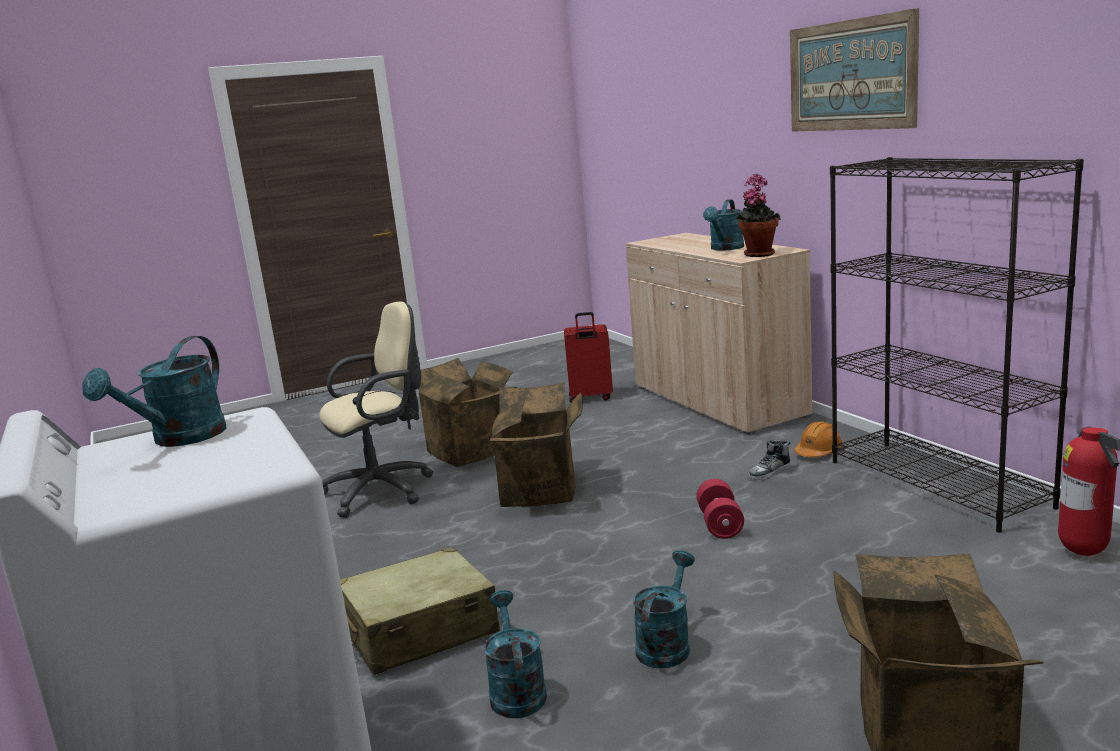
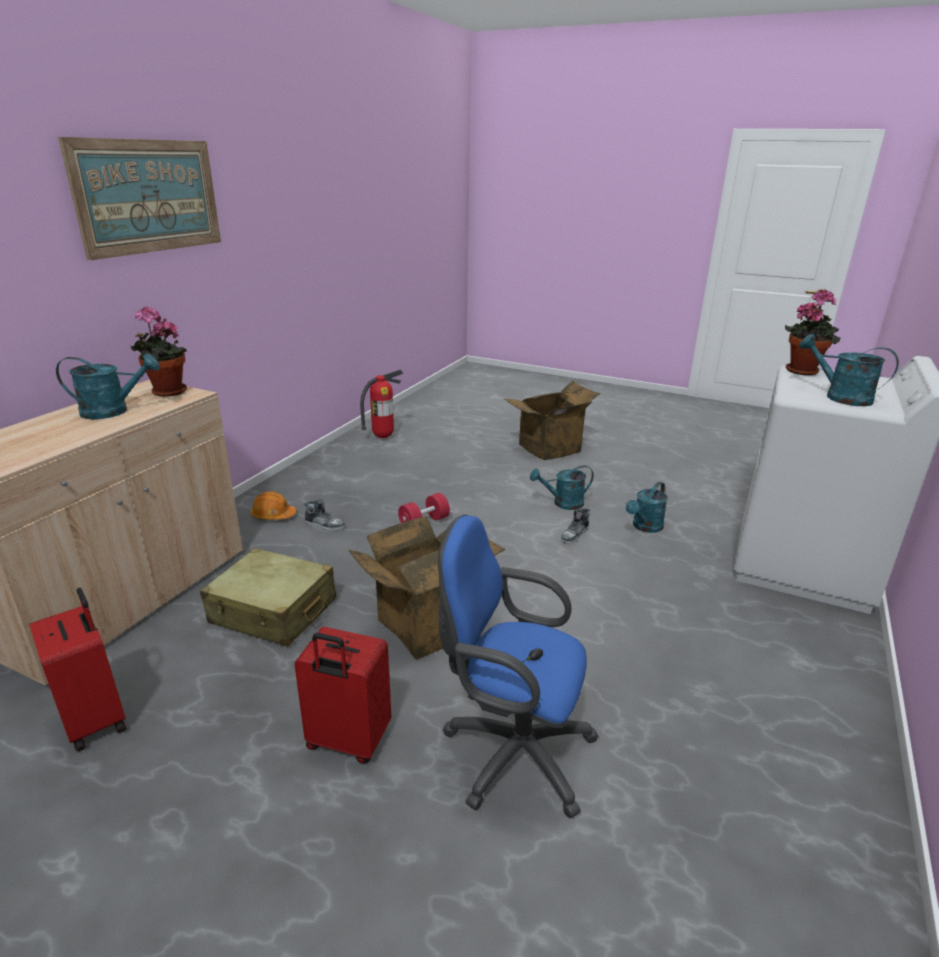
camera: 130 degrees left, 10 degrees up
(180, 439) = (839, 397): turquoise watering can -> turquoise watering can turned 120 degrees counterclockwise
(263, 467) = (803, 370): none -> potted plant
(384, 490) = (510, 752): beige office chair -> blue office chair
(419, 631) = (653, 579): beige suitcase -> beige suitcase (273, 611)
(472, 449) = (347, 741): cardboard box -> red suitcase
(572, 616) = (574, 535): none -> shoe
(938, 483) = (316, 472): black bookcase -> none

